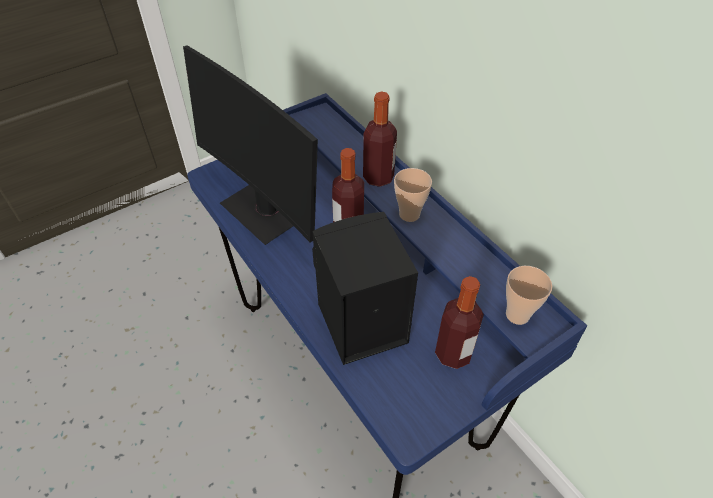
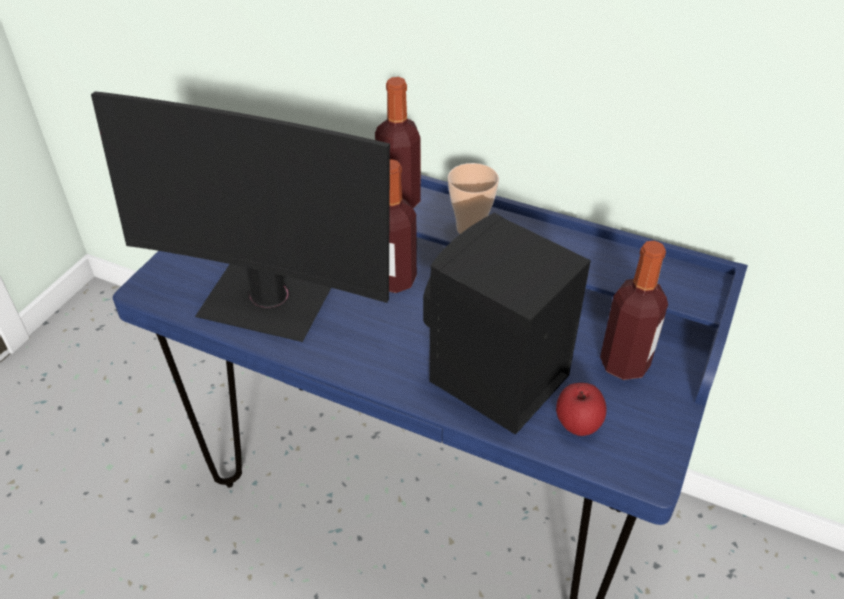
camera: 30 degrees left, 5 degrees down
(389, 378) = (578, 423): none -> apple
(517, 315) = (672, 285): cup -> none

